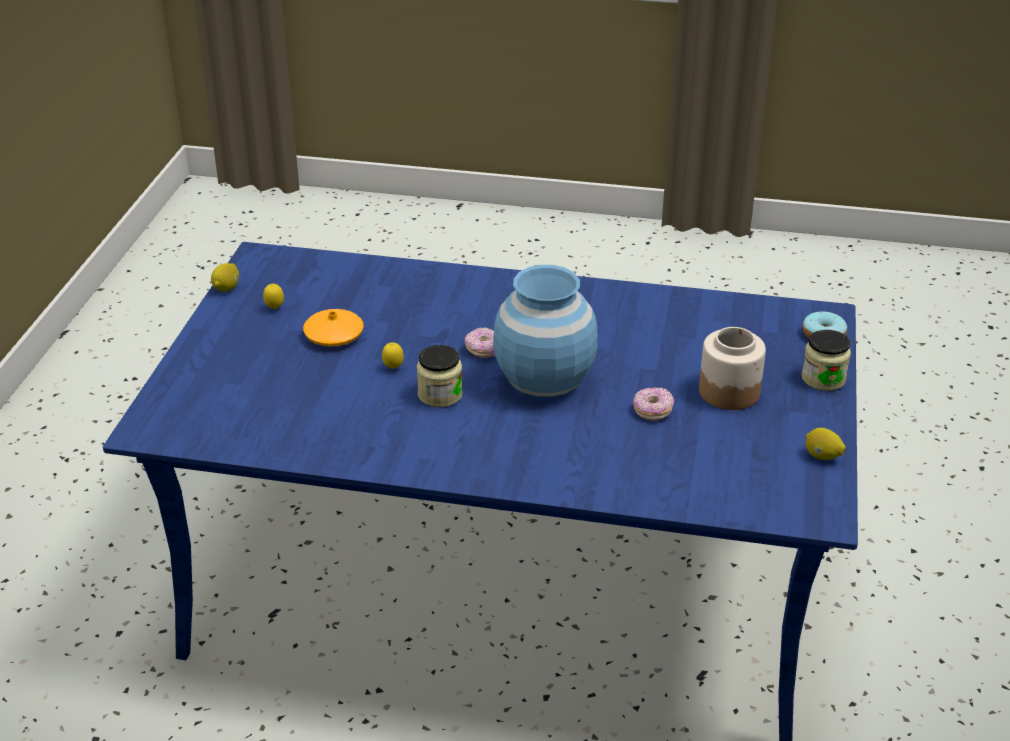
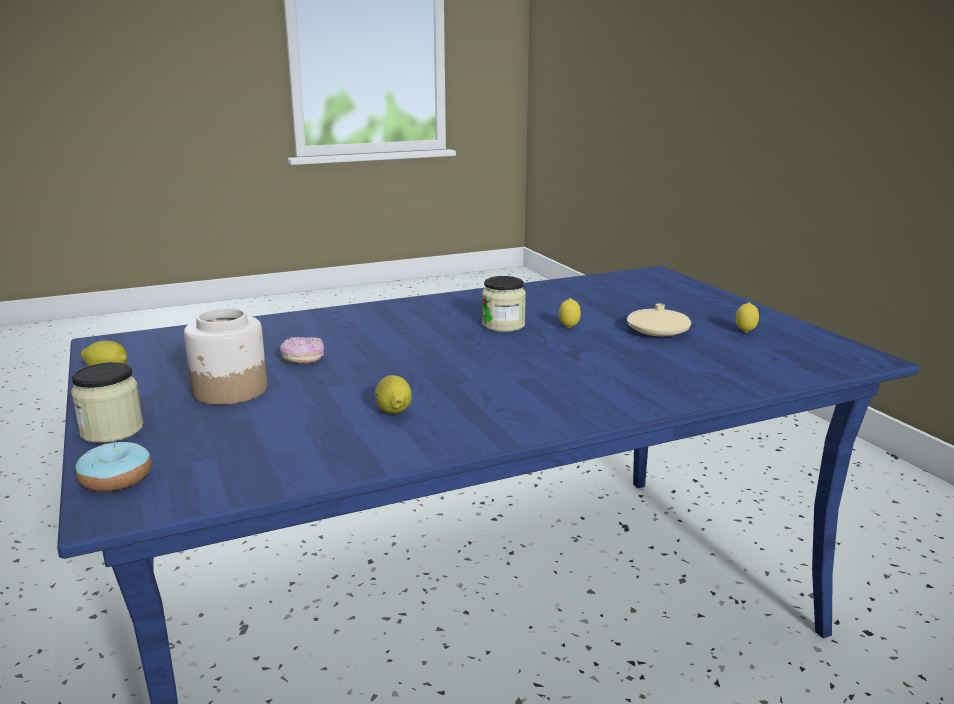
camera: 145 degrees right, 15 degrees down
(227, 288) = (816, 332): lemon -> lemon (393, 412)
(334, 335) = (657, 331): orange vase -> beige vase
(483, 350) = (516, 356): donut -> none
(545, 382) = (428, 352): blue vase -> none

